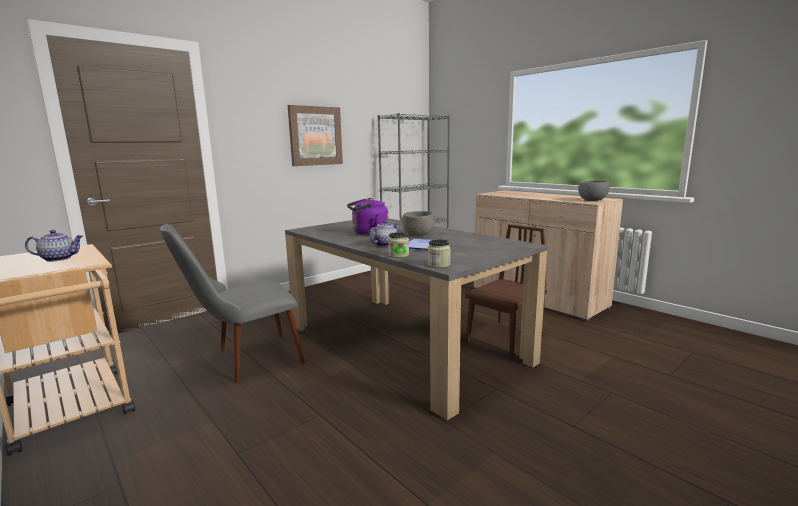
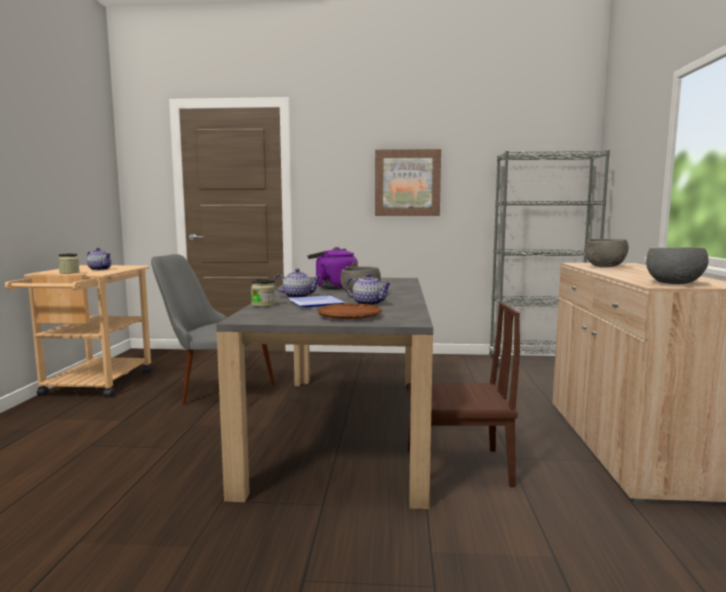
camera: 45 degrees right, 5 degrees down
(439, 265) = (249, 316): jar -> jar (69, 272)
(452, 239) = (369, 304): none -> teapot
(485, 249) = (349, 316): none -> brown plate
(512, 194) = (604, 267): none -> grey bowl

